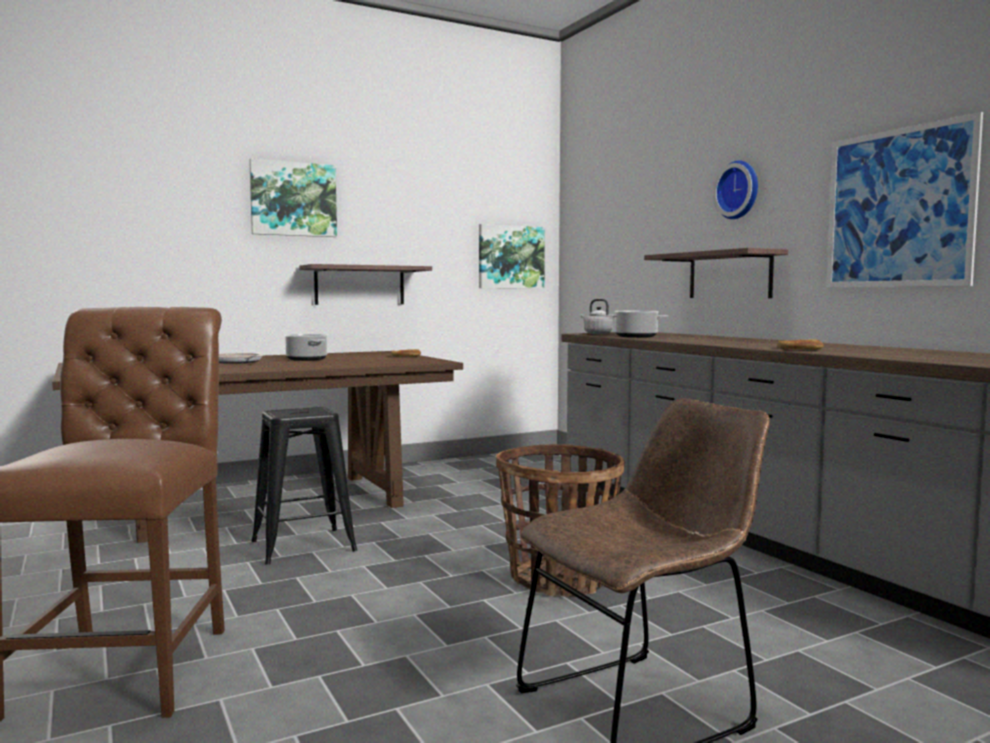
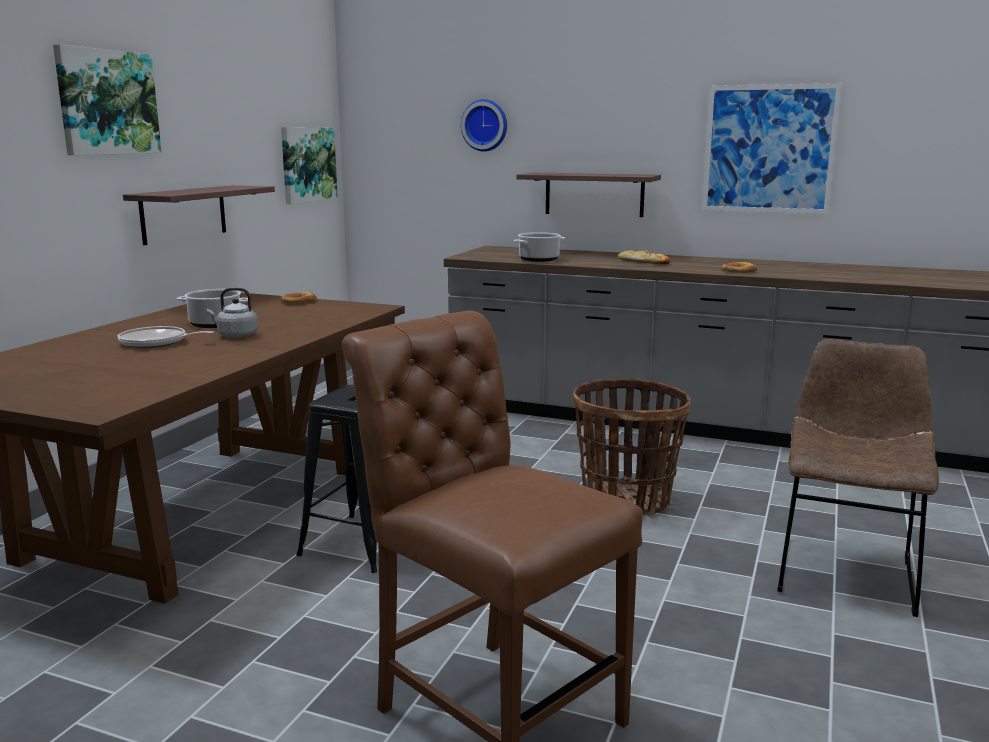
camera: 40 degrees left, 10 degrees up
(596, 334) = (480, 256): grey kettle -> grey kettle (235, 335)
(730, 341) = (643, 262): none -> bread
(739, 190) = (605, 115): wall clock -> wall clock (485, 125)

